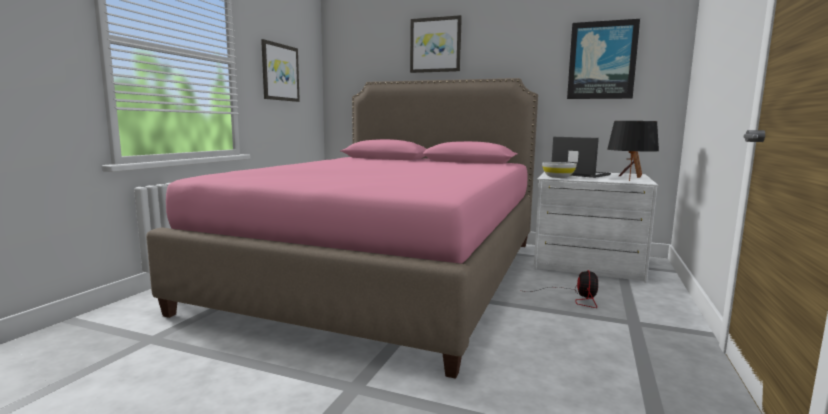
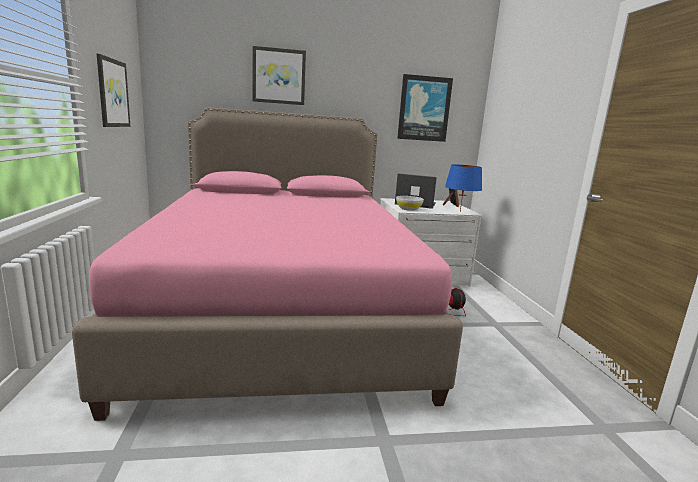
camera: 30 degrees left, 5 degrees up
(629, 181) = (460, 211): black table lamp -> blue table lamp

